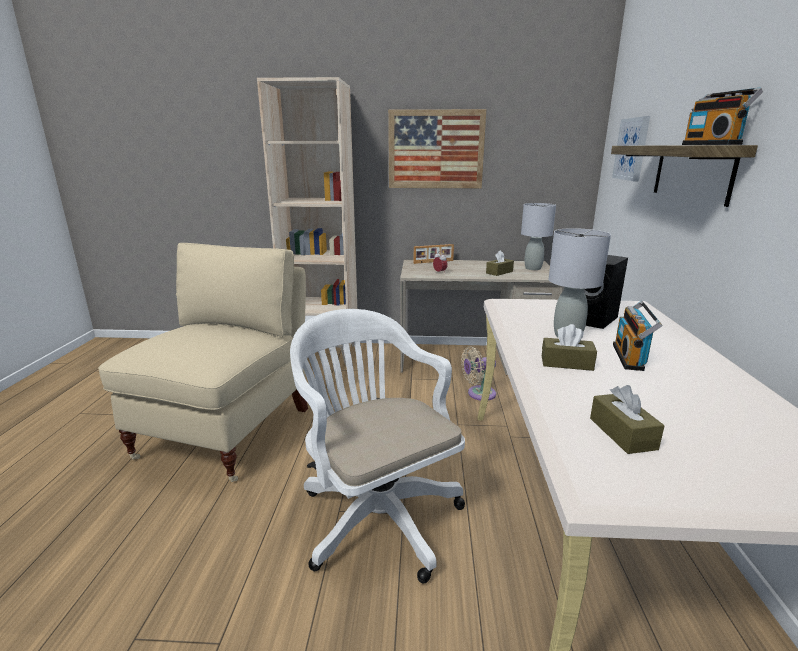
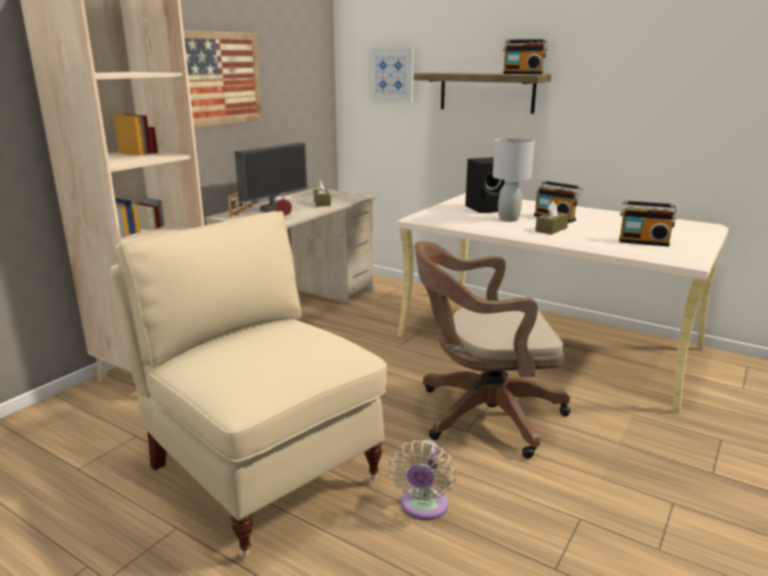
camera: 60 degrees left, 0 degrees up
(376, 513) = (482, 415): white office chair -> brown office chair
(456, 266) = (274, 208): none -> monitor
(478, 394) = (362, 323): beige fan -> beige fan (423, 507)
(533, 268) = (331, 194): grey table lamp -> none
(622, 433) = (643, 242): brown tissue box -> radio

